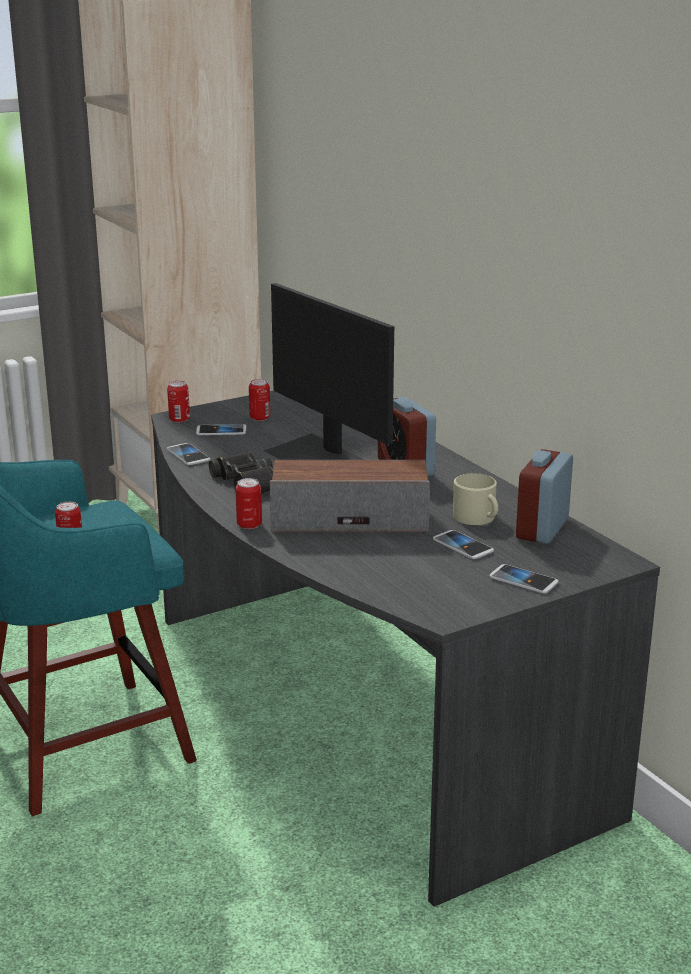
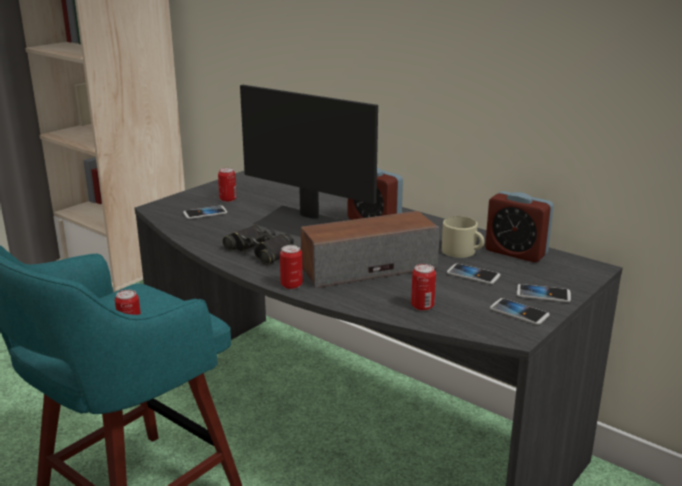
camera: 20 degrees left, 0 degrees up
(179, 419) = (162, 208): can -> can (422, 306)
(188, 455) = (193, 236): phone -> phone (519, 312)
(542, 529) = (516, 252): alarm clock -> alarm clock turned 60 degrees counterclockwise

